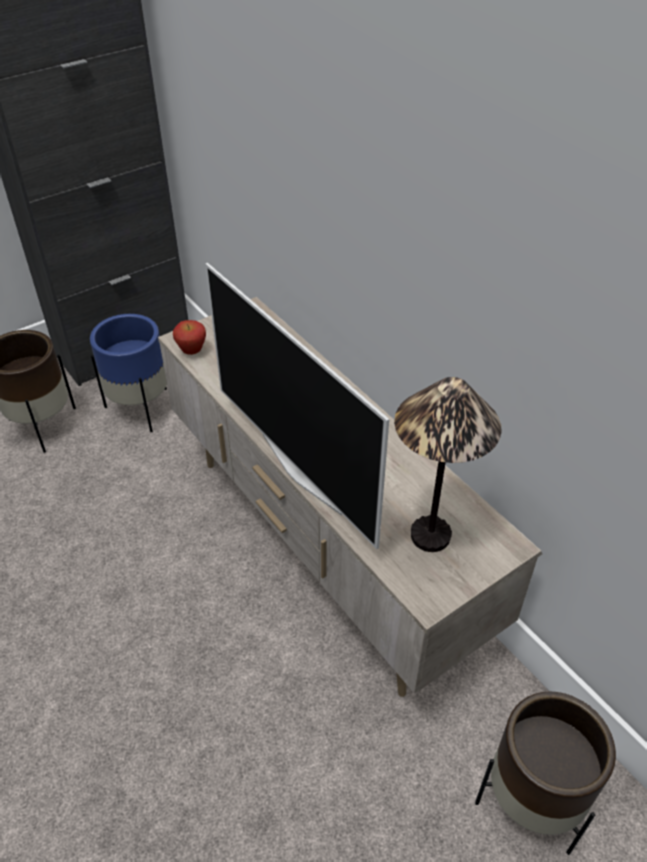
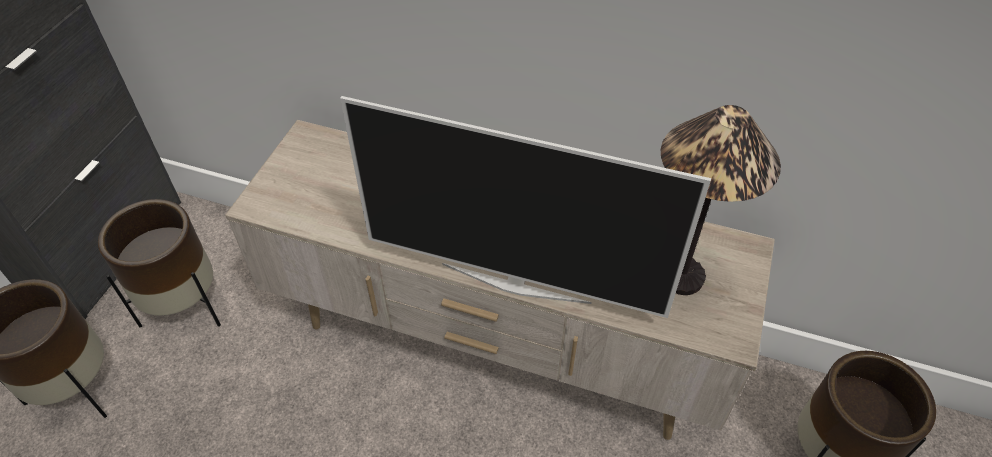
camera: 35 degrees left, 5 degrees up
(140, 408) = (184, 306): blue planter -> brown planter
(192, 352) = (282, 213): apple -> none

